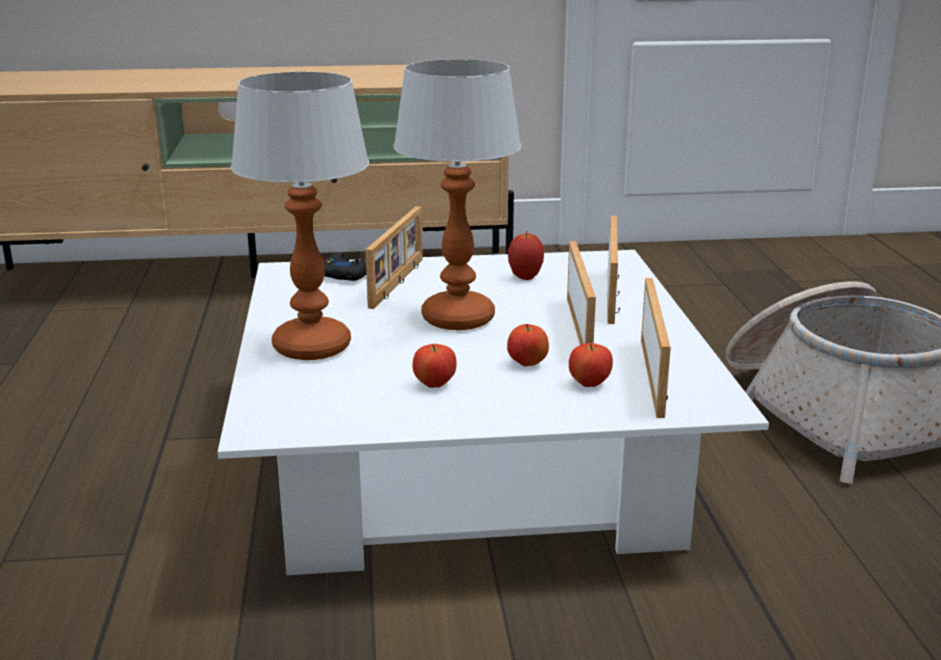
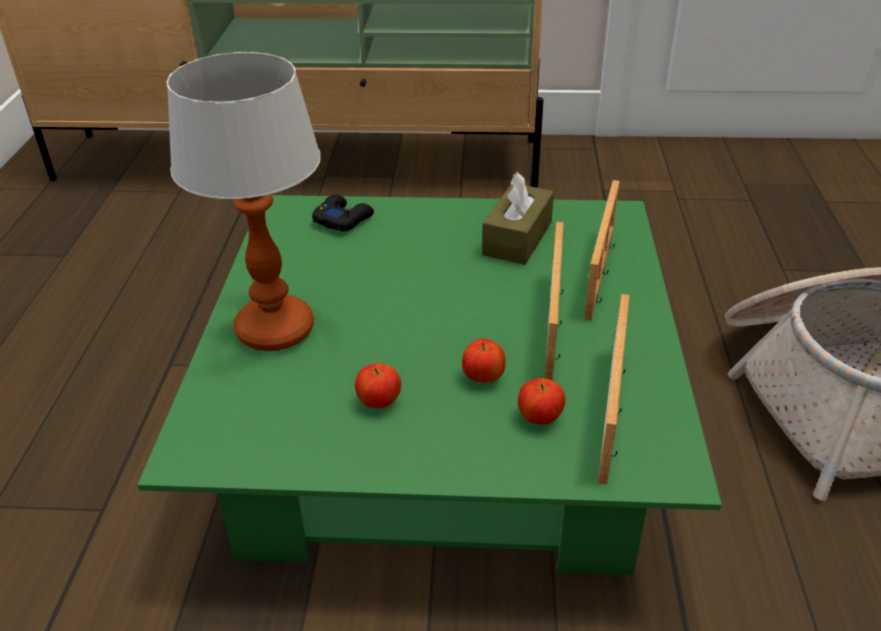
camera: 10 degrees right, 15 degrees up
(399, 283) = (388, 236): picture frame -> none
(458, 318) = (432, 297): table lamp -> none
(467, 462) = (440, 424): white coffee table -> green coffee table
(525, 278) = (517, 238): apple -> brown tissue box

